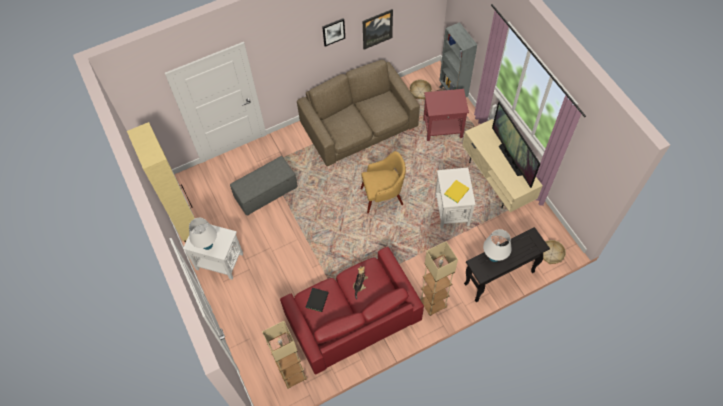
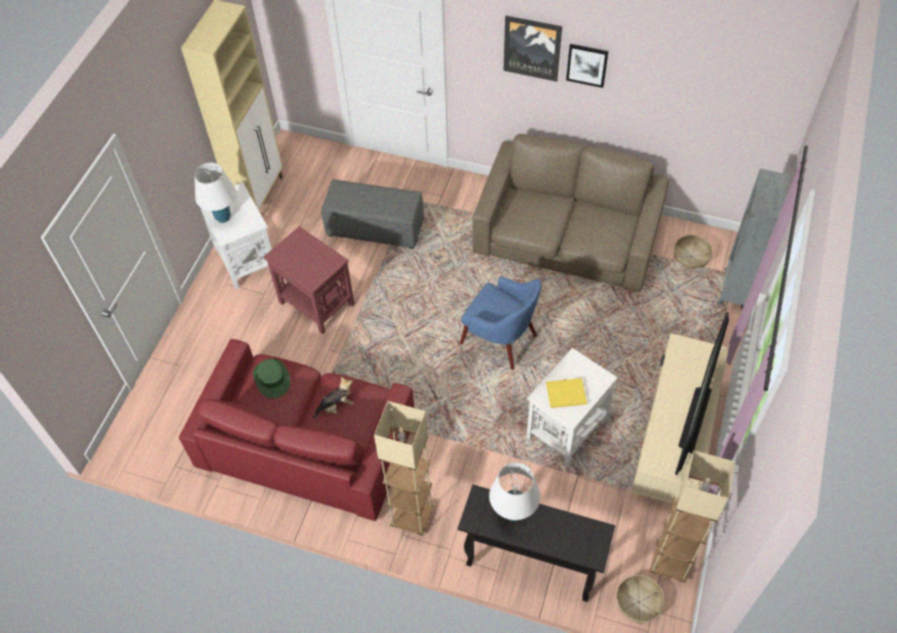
camera: 45 degrees right, 5 degrees down
(293, 375) = (174, 446): beige floor lamp -> beige floor lamp (670, 562)
(318, 299) = (272, 379): black book -> green hat
(377, 28) = (663, 107): picture -> picture (532, 47)
(383, 196) = (500, 340): yellow armchair -> blue armchair
(442, 128) = (670, 322): red side table -> red side table (316, 303)

